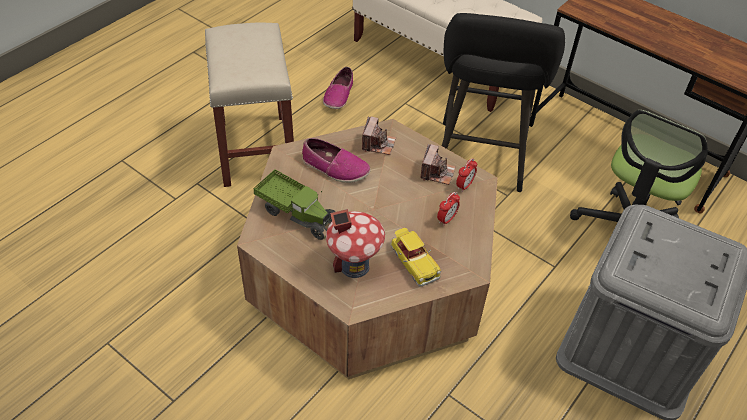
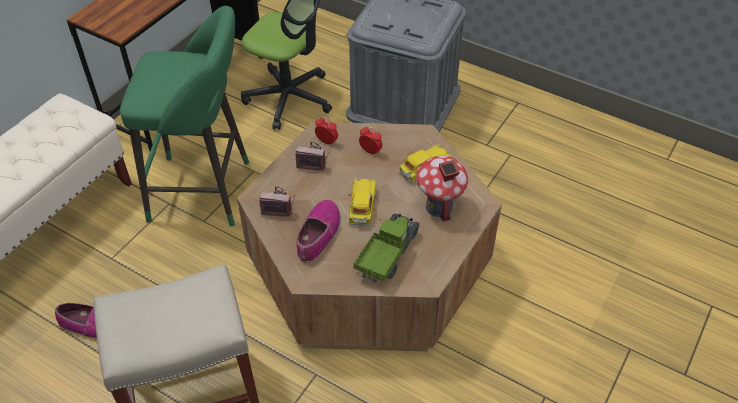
camera: 95 degrees left, 0 degrees up
(365, 203) = (362, 207): none -> toy car
(480, 160) = (206, 191): black stool -> green stool

